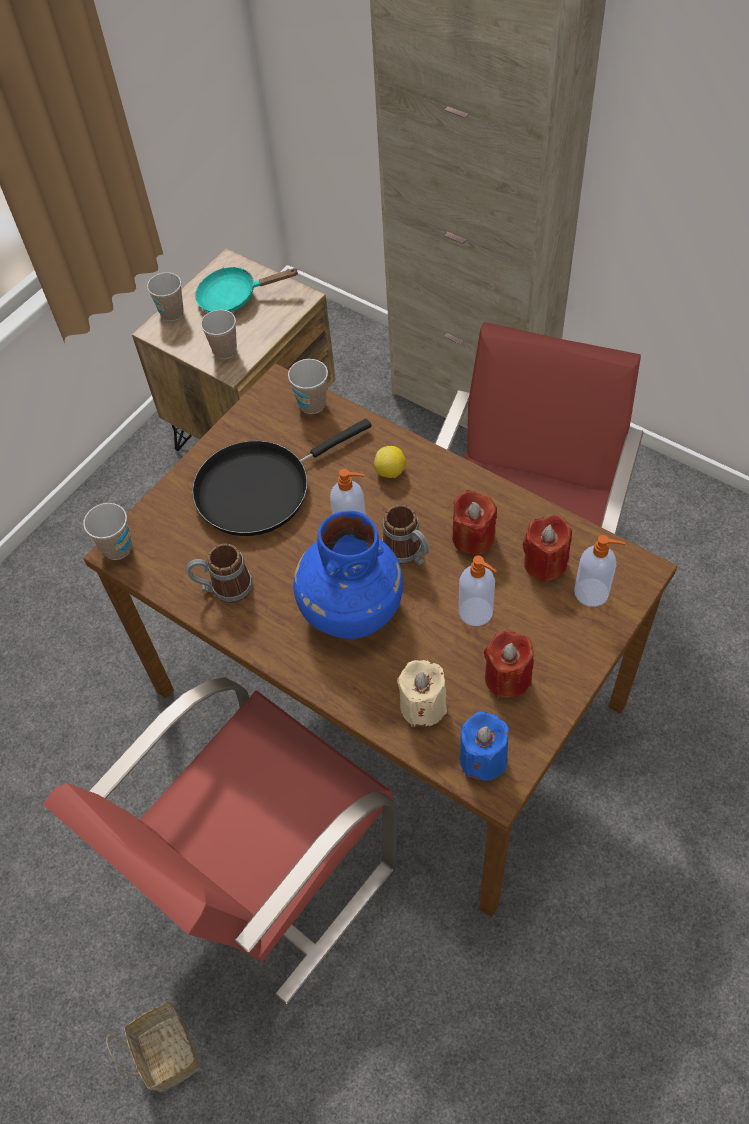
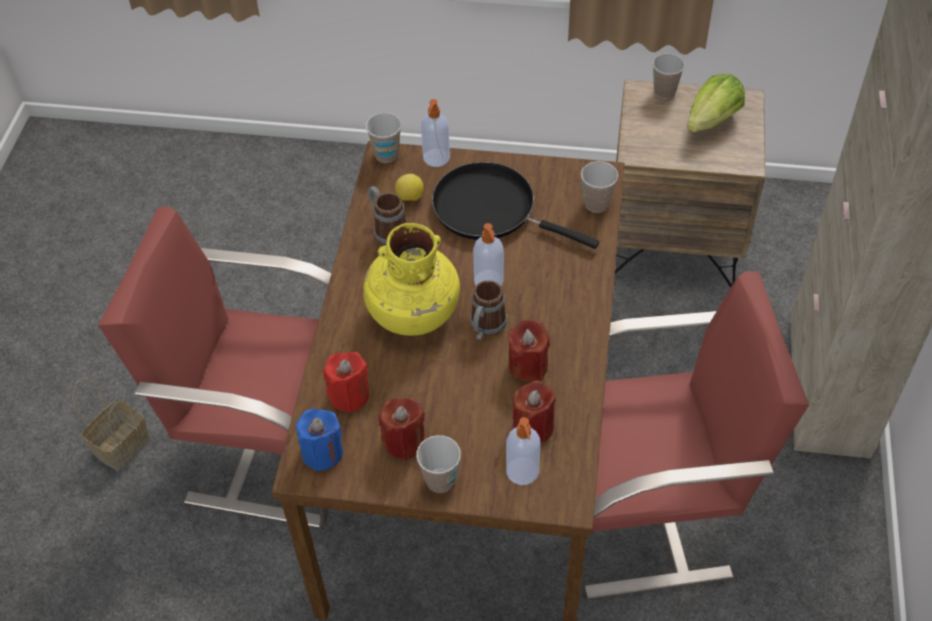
camera: 60 degrees right, 5 degrees down
(225, 351) = (650, 142): cup -> cup (440, 480)
(234, 297) = (712, 120): turquoise frying pan -> lettuce
(350, 608) = (412, 313): blue vase -> yellow vase
(390, 472) = (561, 283): lemon -> lemon (410, 197)
(423, 706) = (349, 395): beige candle -> red candle
(476, 612) = (455, 397): soap dispenser -> soap dispenser (436, 158)

